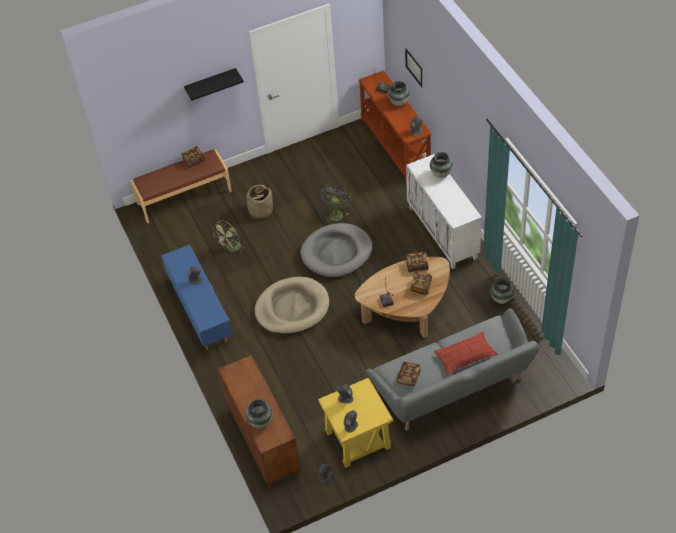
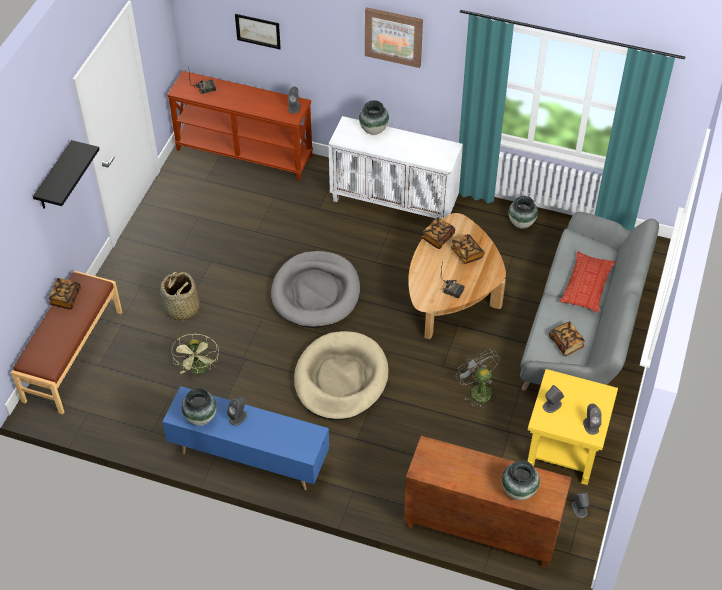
camera: 50 degrees left, 0 degrees up
(336, 213) = (265, 255): grey fan -> grey fan (477, 390)
(399, 102) = (240, 91): vase -> vase (201, 418)
(466, 116) = (394, 36): none -> picture

